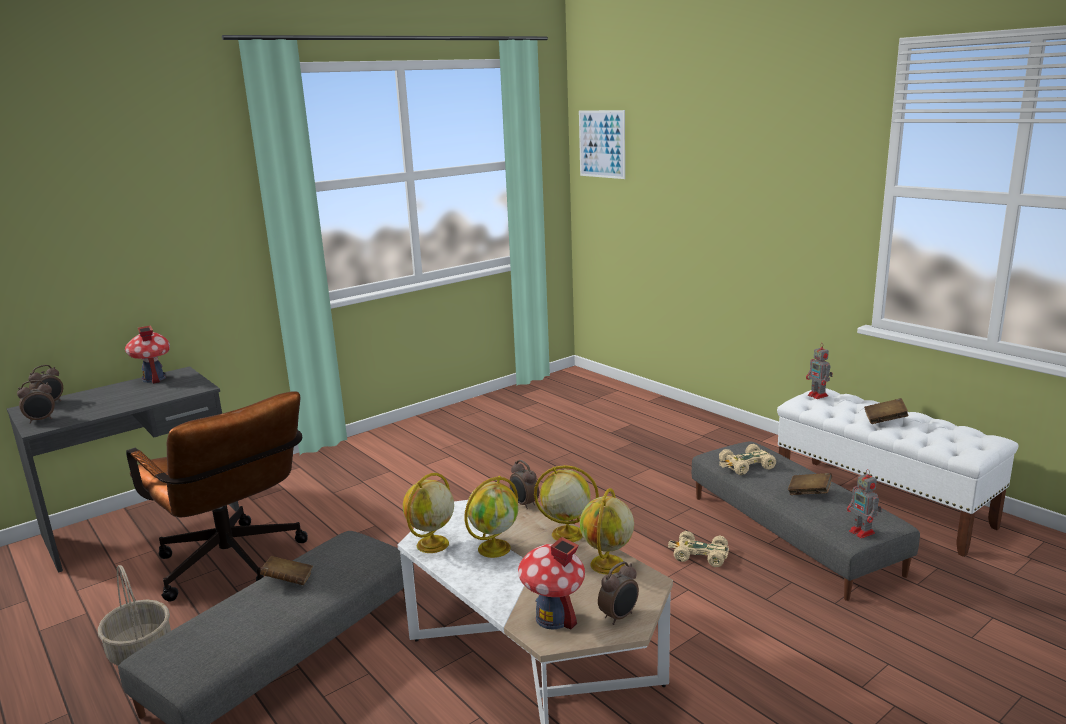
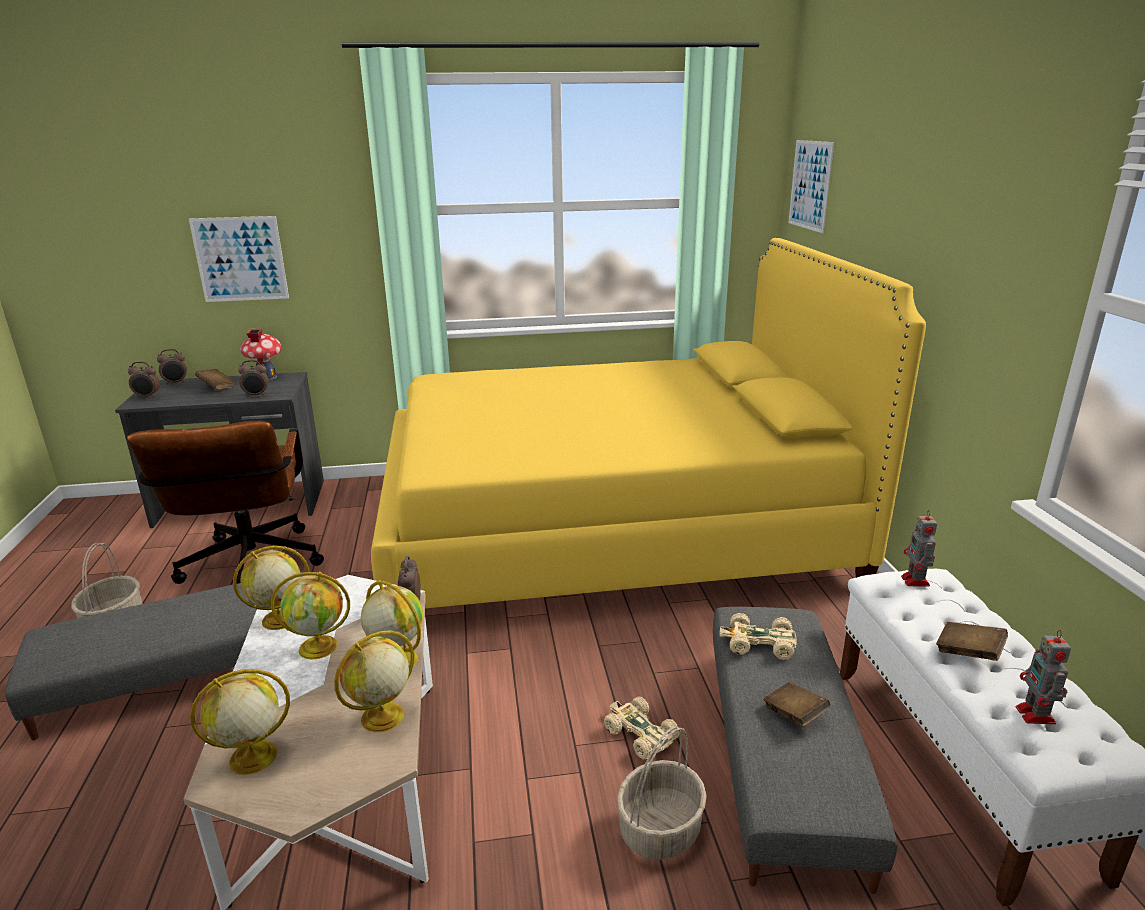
camera: 30 degrees right, 5 degrees up
(113, 256) = (240, 259): none -> picture
(288, 581) = (201, 604): brown book -> brown book (217, 387)
(526, 444) = (610, 527): none -> yellow bed
(553, 618) = (251, 758): toy house -> globe
(619, 617) = (305, 790): alarm clock -> alarm clock (256, 395)
(770, 597) = (660, 829): none -> basket
(862, 532) = (797, 806): toy robot -> toy robot (1036, 716)

